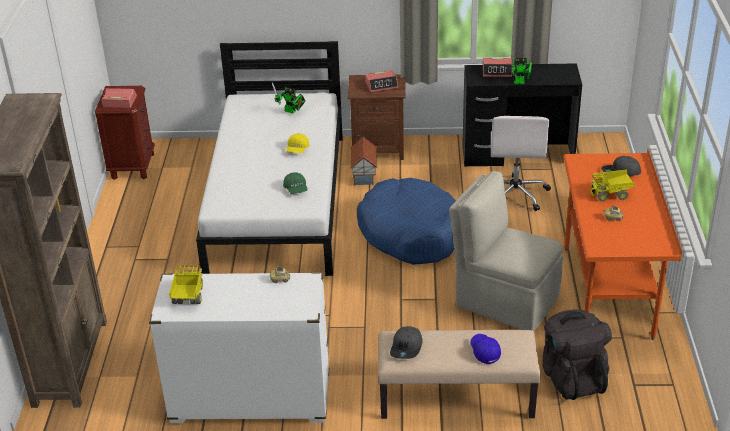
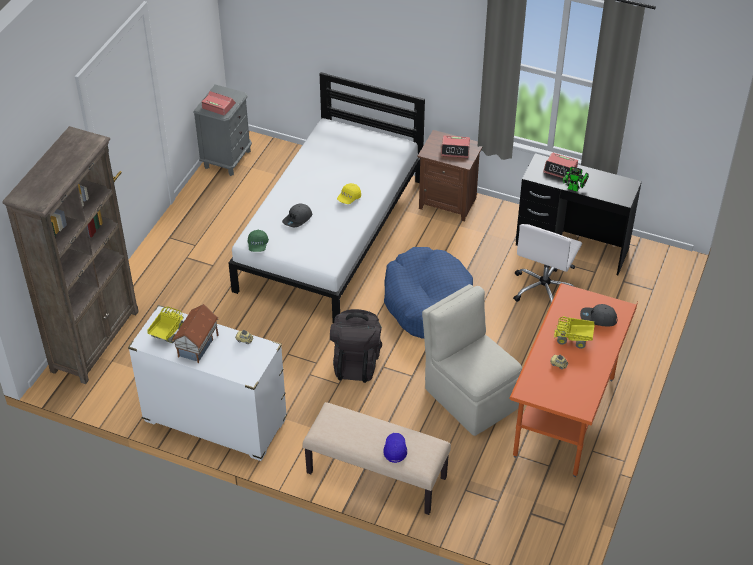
camera: 20 degrees right, 10 degrees up
(132, 166) = (227, 159): brown nightstand -> grey nightstand
(291, 111) = (365, 154): toy robot -> none
(296, 189) = (326, 241): green cap -> green cap (258, 245)
(365, 175) = (420, 228): toy house -> toy house (198, 346)
(407, 347) = (335, 425): grey cap -> grey cap (298, 219)
(572, 377) = (483, 488): black backpack -> black backpack (356, 362)

